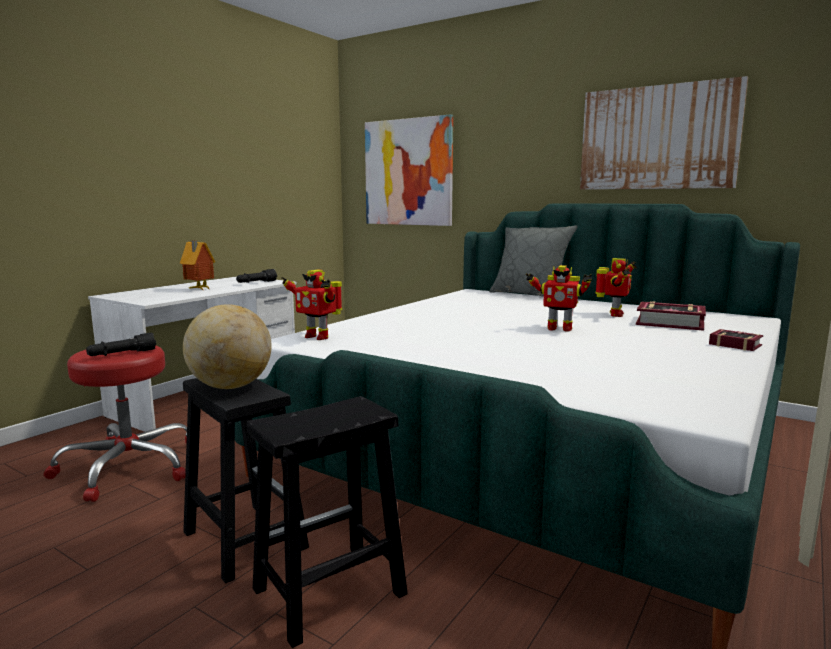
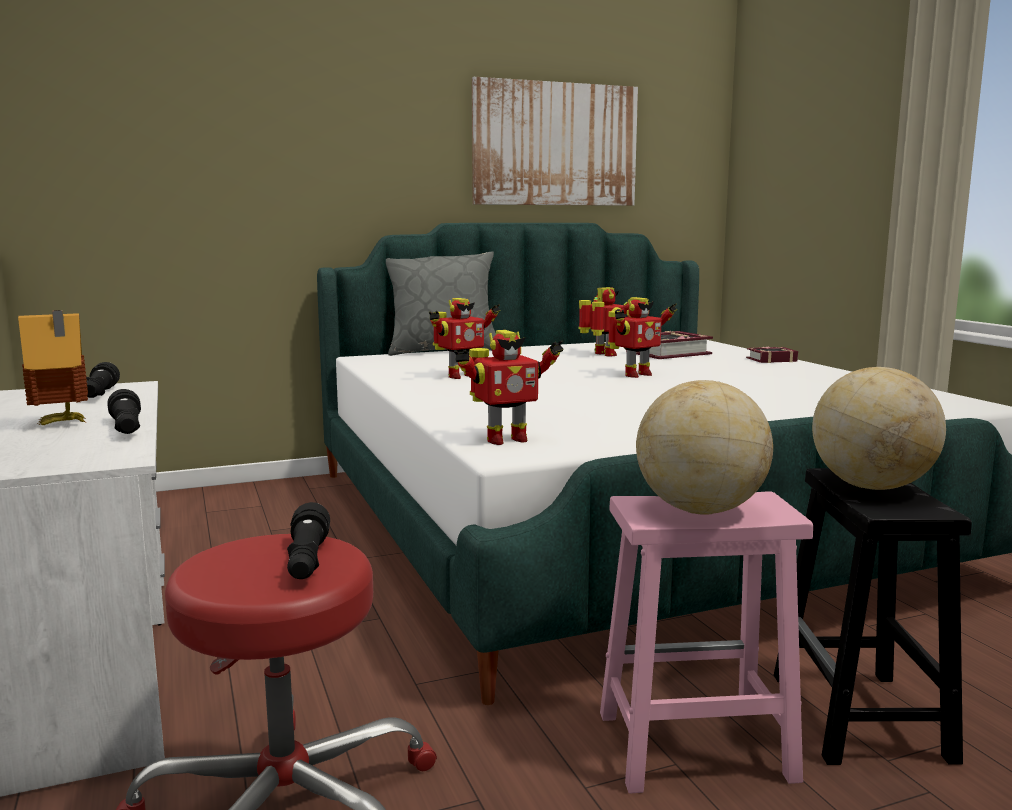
camera: 55 degrees left, 0 degrees up
(198, 294) = (127, 429): none -> black flashlight
(243, 539) = (691, 747): black stool -> pink stool
(333, 414) = (871, 486): none -> globe
(408, 172) = (173, 169): picture -> none
(462, 308) = (460, 376): none -> toy robot

